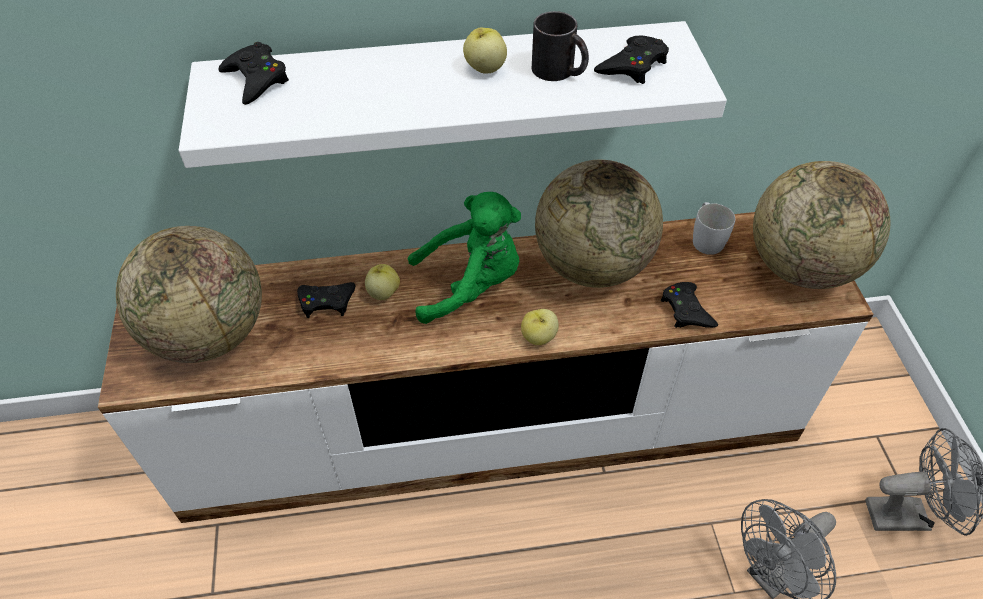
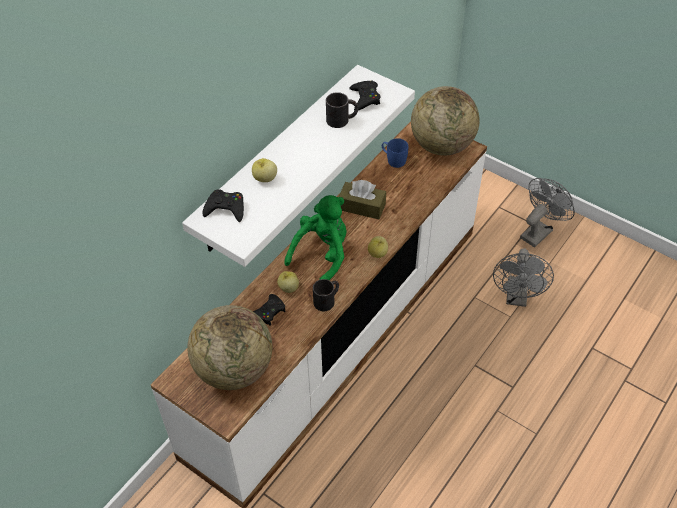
camera: 45 degrees left, 0 degrees up
(406, 343) = (327, 300): none -> black mug
(485, 68) = (311, 138): apple -> apple (265, 178)
(591, 265) = (362, 206): globe -> brown tissue box
(686, 310) = (420, 197): black game controller -> none
(706, 238) = (393, 160): white mug -> blue mug

